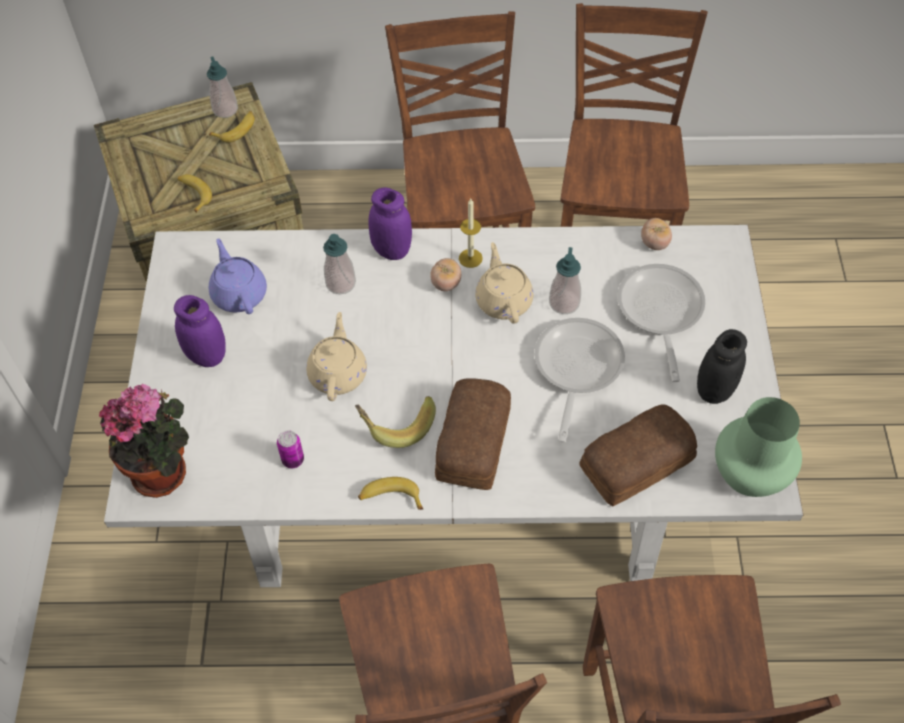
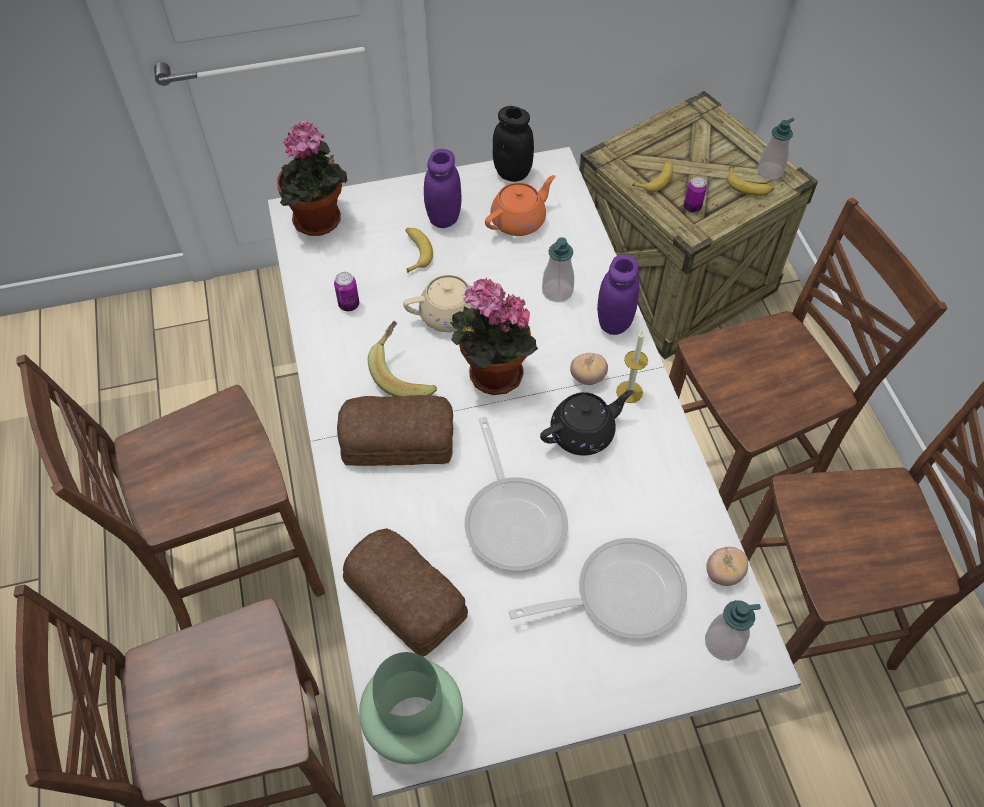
camera: 75 degrees right, 0 degrees up
(239, 293) = (519, 221): purple teapot -> orange teapot
(242, 177) = (692, 207): none -> can
(390, 498) = (323, 386): banana -> banana (415, 252)
(422, 355) = (491, 376): none -> potted plant
(503, 300) = (583, 433): beige teapot -> black teapot
(564, 303) = (599, 491): soap dispenser -> soap dispenser (723, 642)
(575, 369) = (513, 518): frying pan -> frying pan turned 75 degrees clockwise
(714, 390) = (524, 671): black jar -> black jar (512, 173)

